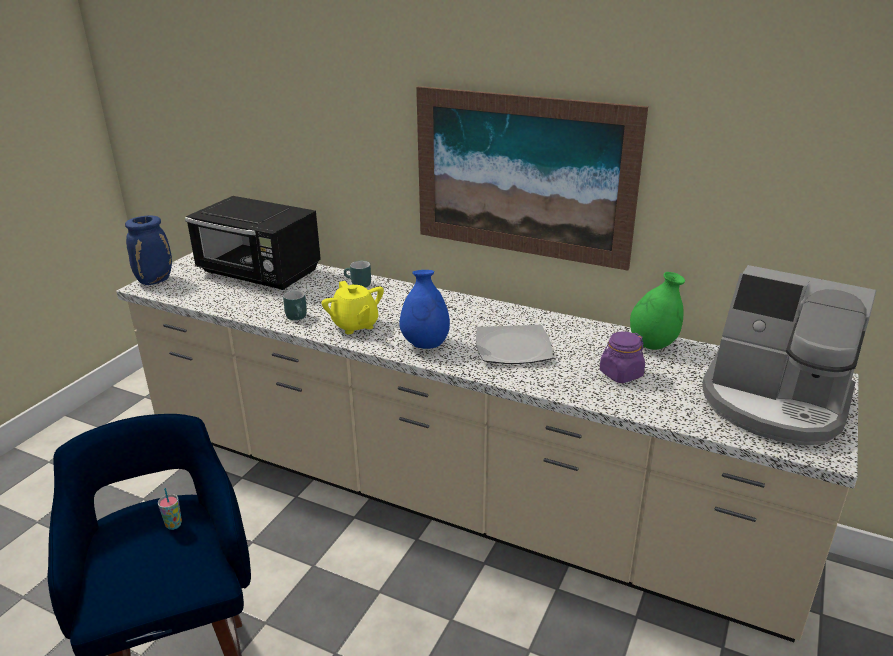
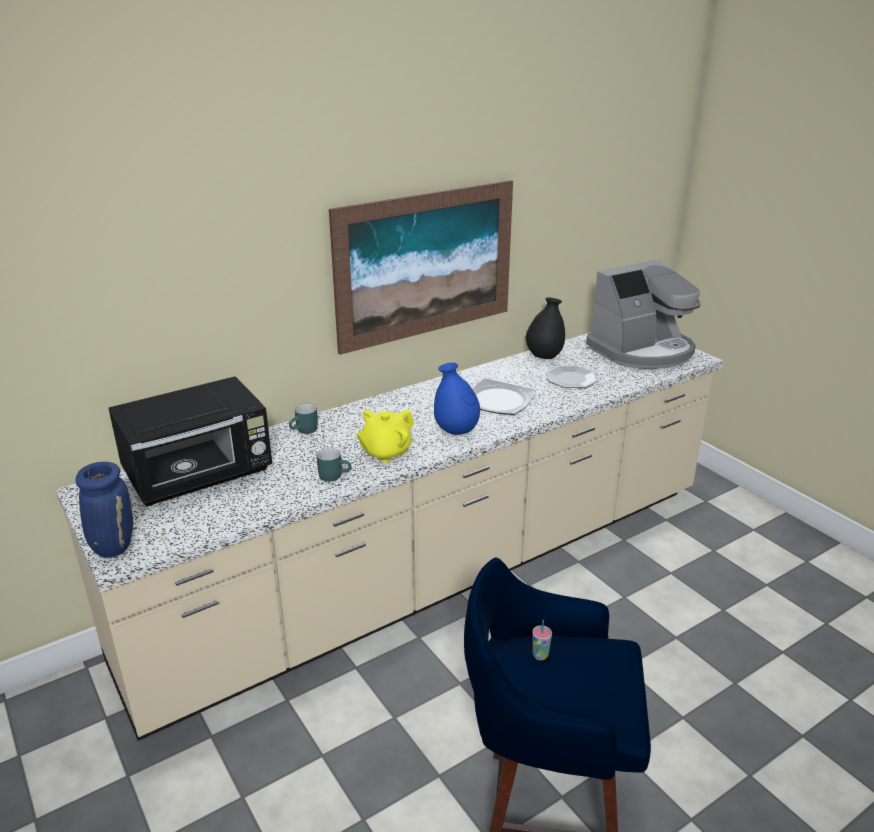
camera: 60 degrees left, 0 degrees up
(355, 325) = (385, 452): yellow teapot -> yellow teapot turned 135 degrees clockwise
(620, 374) = (571, 378): purple jar -> plate
(652, 344) = (544, 356): green vase -> black vase

